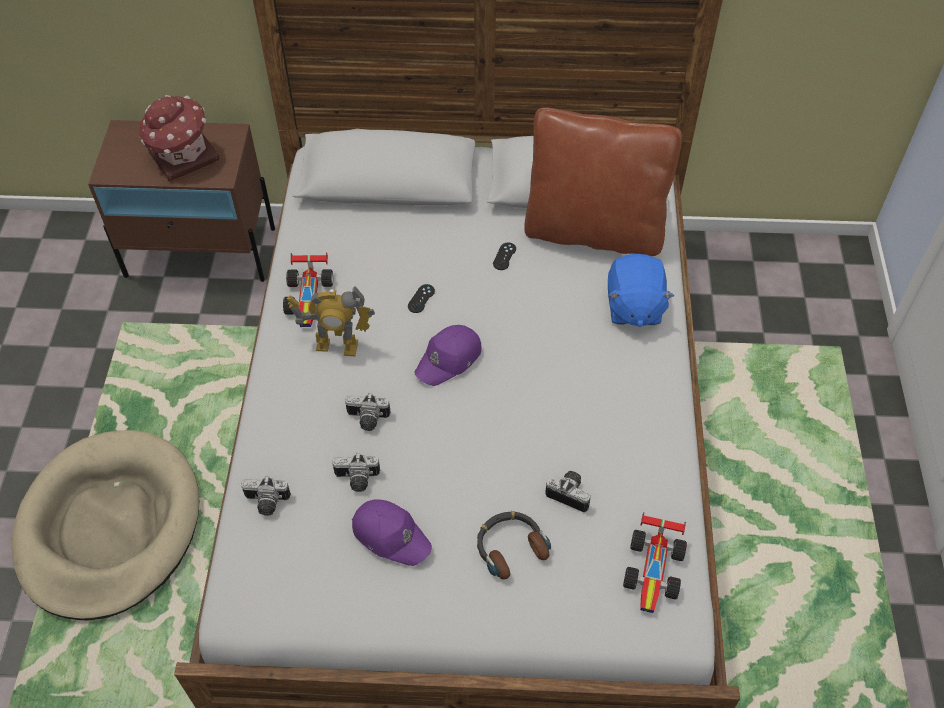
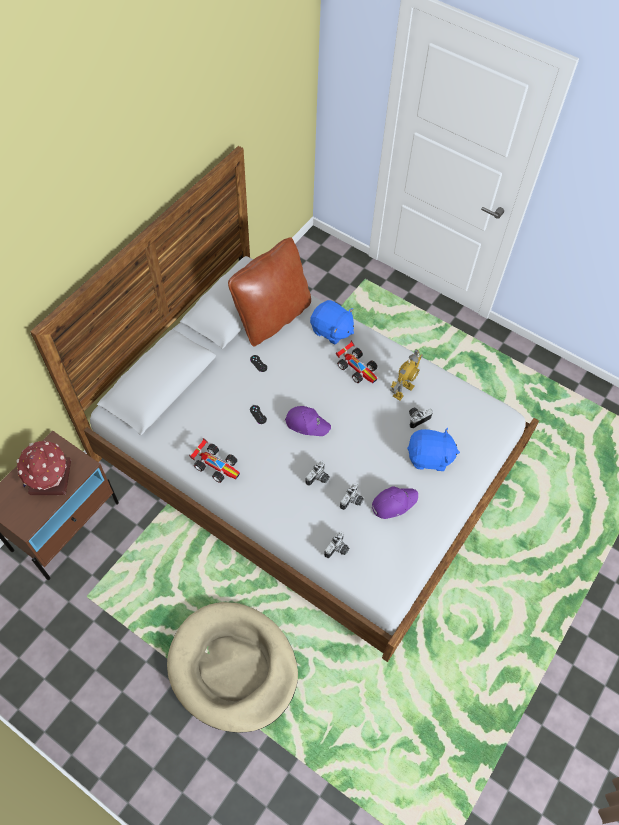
camera: 60 degrees left, 5 degrees up
(337, 346) = (260, 469): toy robot -> toy robot (403, 390)
(449, 359) = (307, 423): purple cap -> purple cap turned 60 degrees counterclockwise
(510, 546) = (429, 457): headphones -> blue plush toy
(655, 569) = (475, 409): toy car -> toy car (358, 368)

